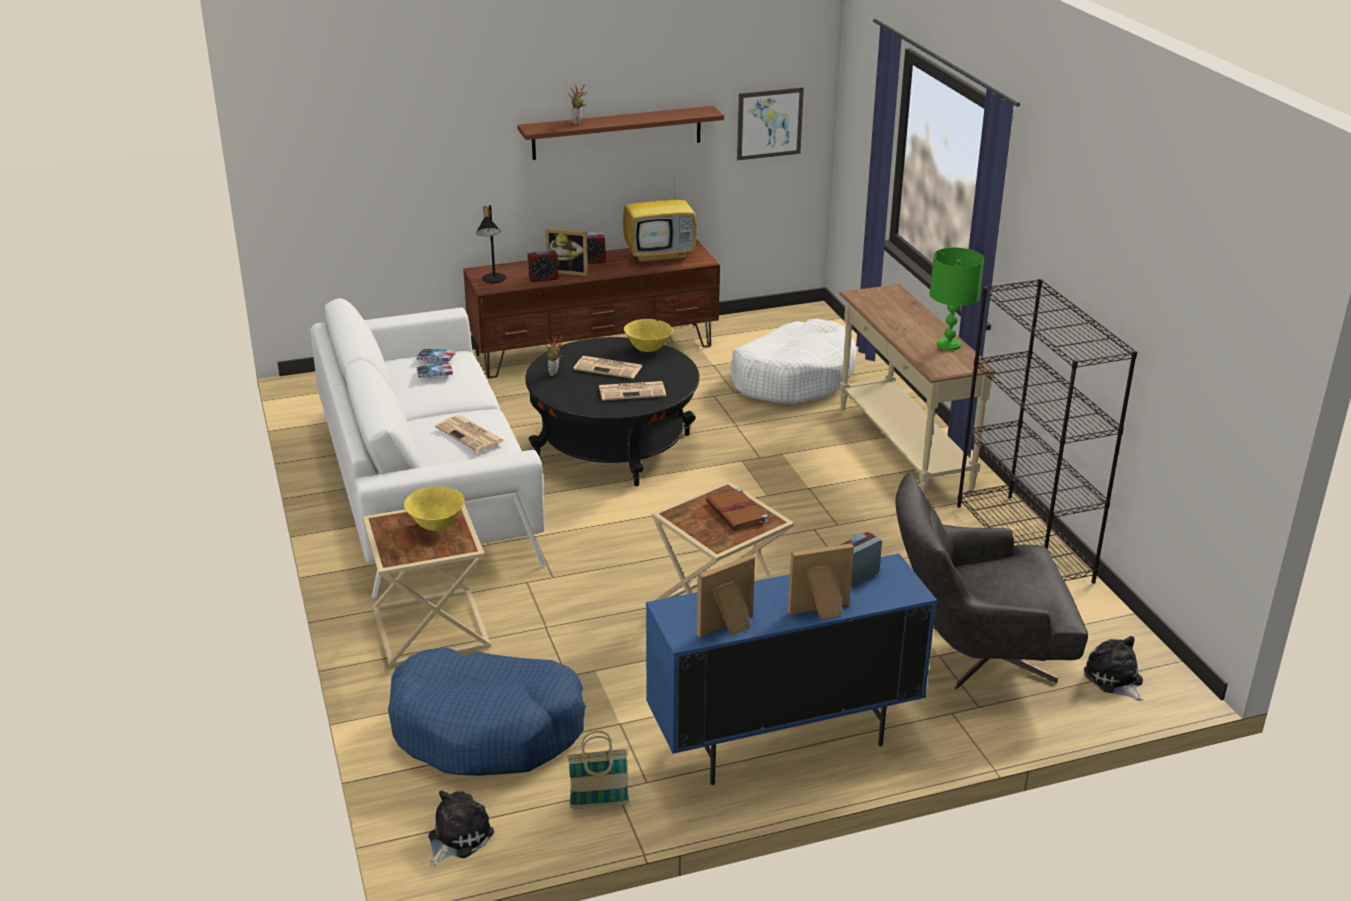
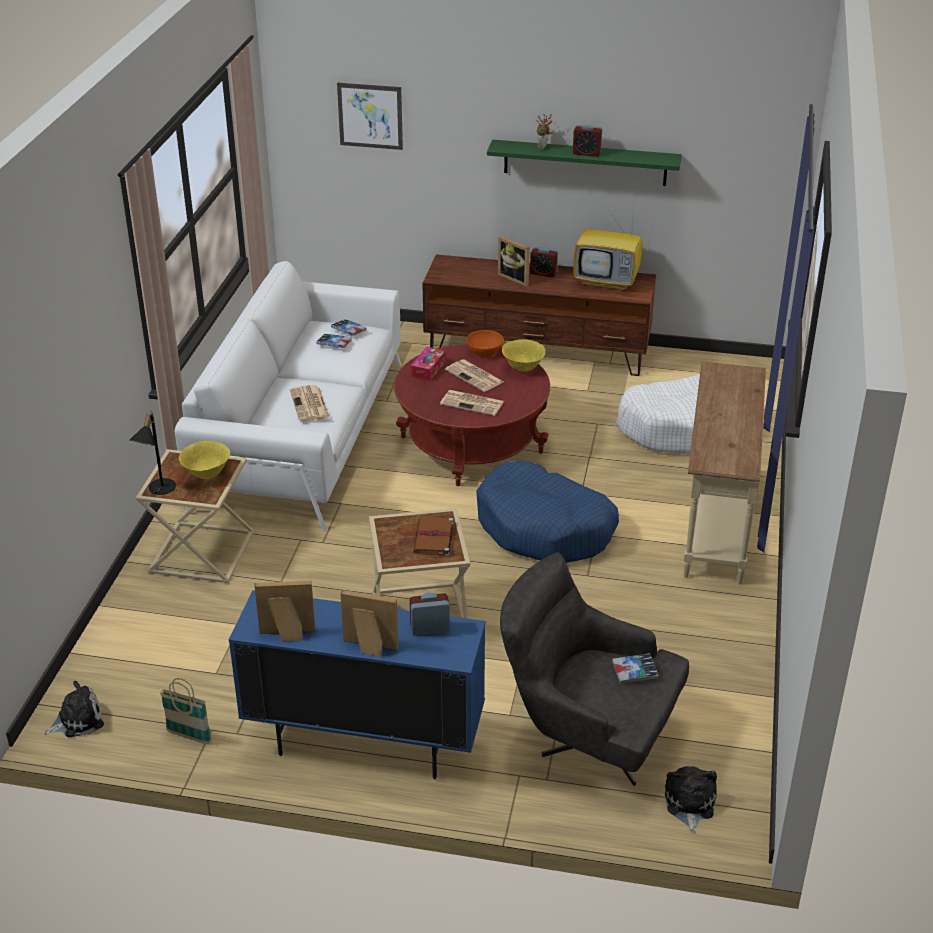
camera: 30 degrees right, 5 degrees up
(487, 729) = (169, 646): blue dog bed -> blue dog bed (545, 528)
(492, 280) = (447, 271): black table lamp -> black table lamp (158, 489)
(543, 278) = (488, 280): alarm clock -> alarm clock (586, 153)
(555, 373) = (428, 369): potted plant -> tissue box
(595, 345) = (485, 352): none -> orange bowl
(613, 446) = (471, 444): black coffee table -> red coffee table
(617, 132) = (585, 162): brown shelf -> green shelf
(769, 123) = (739, 180): picture -> picture (370, 116)
(949, 345) = (743, 442): green table lamp -> none
(1019, 568) = (634, 672): none -> book
(1024, 543) = (737, 650): black bookcase -> none

